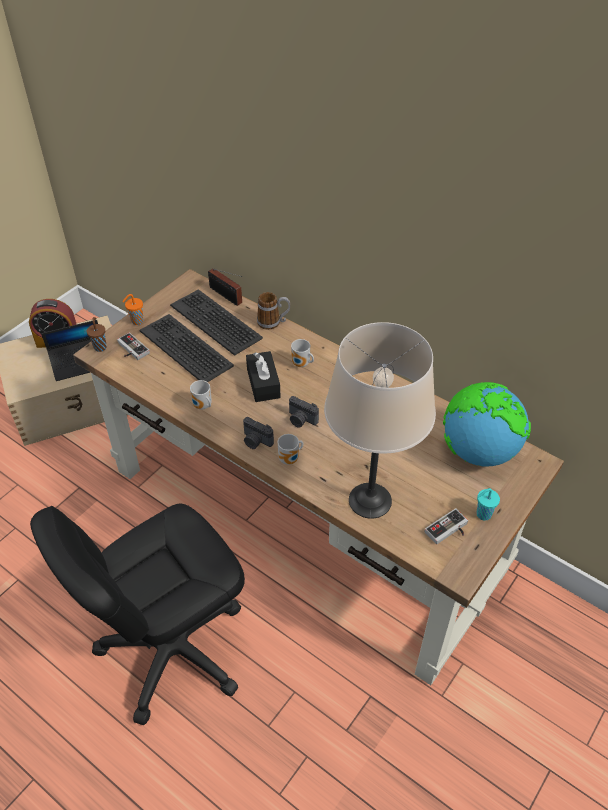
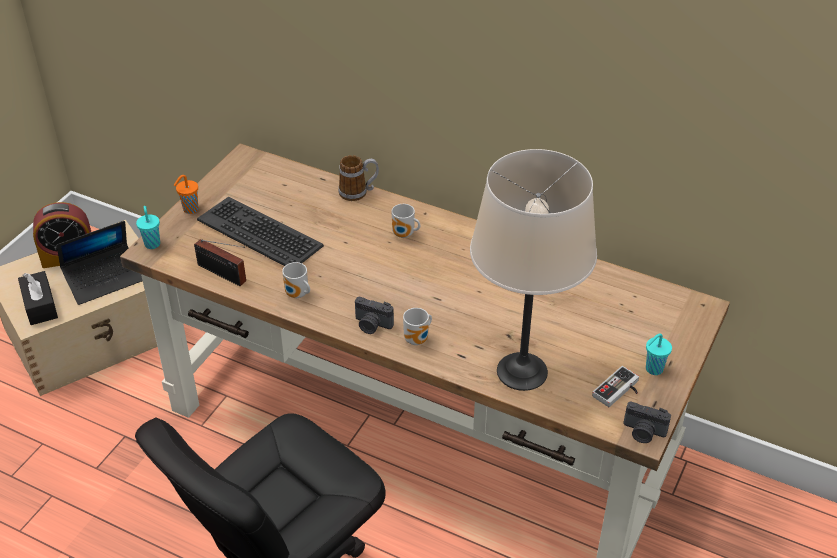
camera: 10 degrees left, 5 degrees down
(100, 347) = (152, 243): brown cup -> turquoise cup
(130, 350) = (191, 242): game controller -> none
(216, 322) = (289, 199): keyboard -> none
(227, 296) = (294, 169): radio -> radio (224, 275)
(263, 383) = (364, 261): black tissue box -> black tissue box (40, 305)
(301, 420) = (419, 295): camera -> camera (643, 432)
(478, 451) = (632, 303): globe -> none

